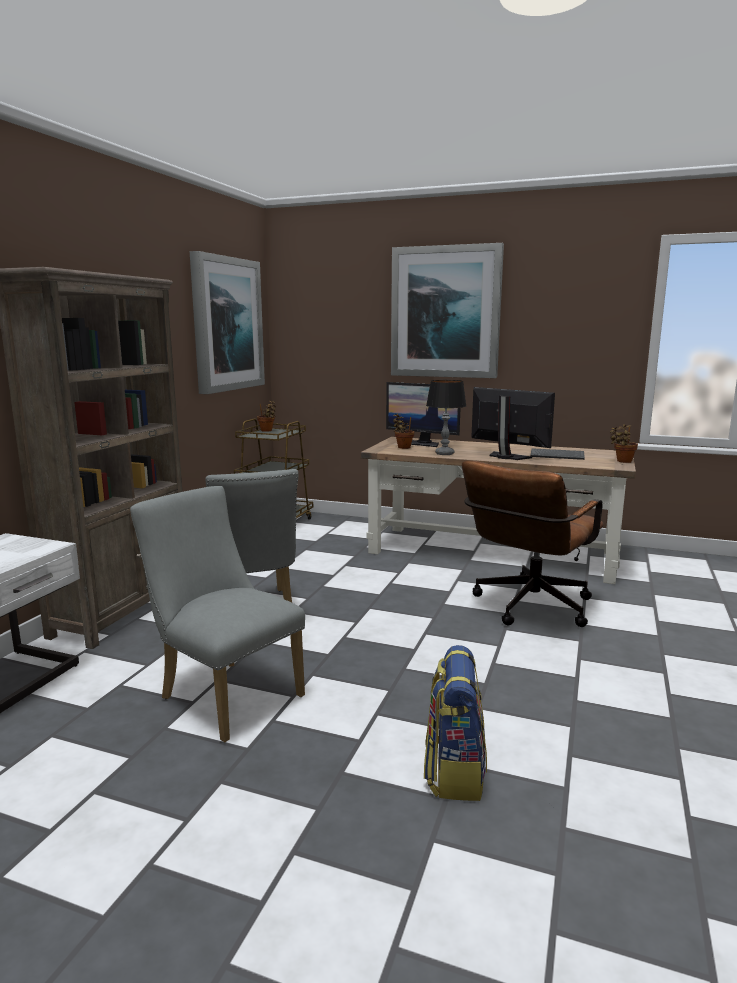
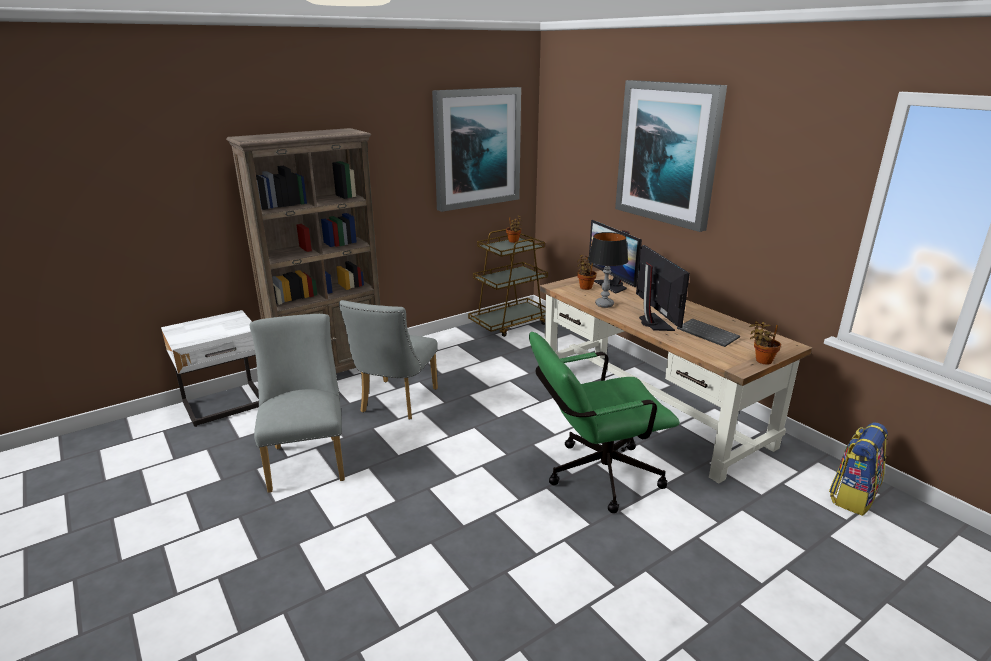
camera: 35 degrees right, 10 degrees up
(454, 771) = (353, 578): backpack -> backpack (852, 496)
(527, 608) = (594, 476): brown office chair -> green office chair

